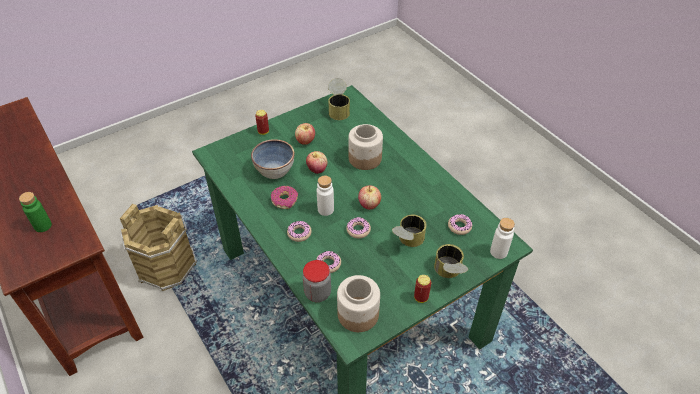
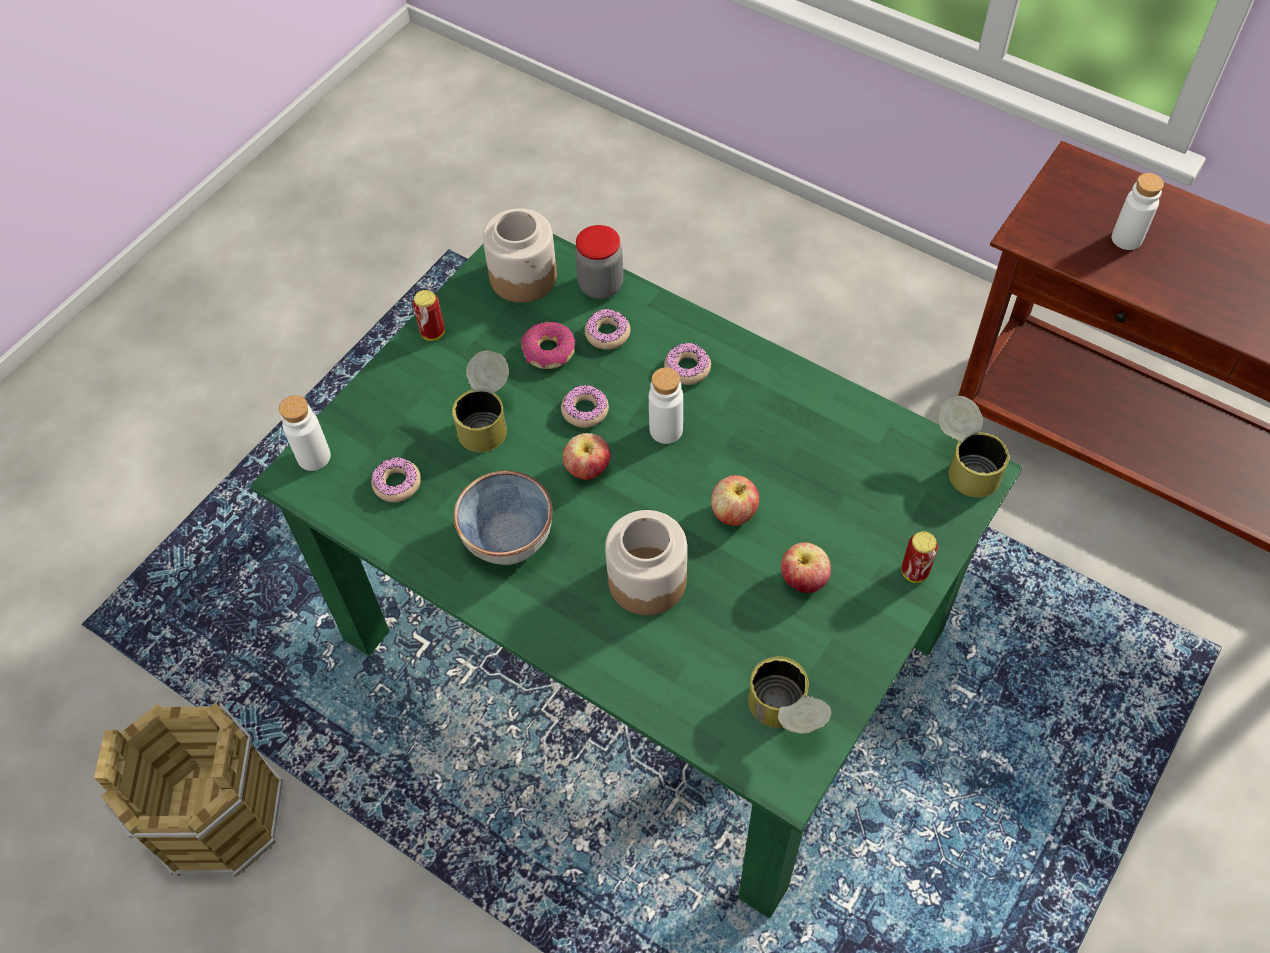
camera: 160 degrees right, 10 degrees up
(43, 226) = (1126, 239): green bottle -> white bottle
(166, 267) = (1022, 555): brown bucket -> brown bucket (219, 813)
(275, 170) = (819, 481): bowl -> bowl (507, 538)
(285, 200) = (754, 422): donut -> donut (548, 352)
(449, 274) = (396, 386): can -> can (965, 463)

